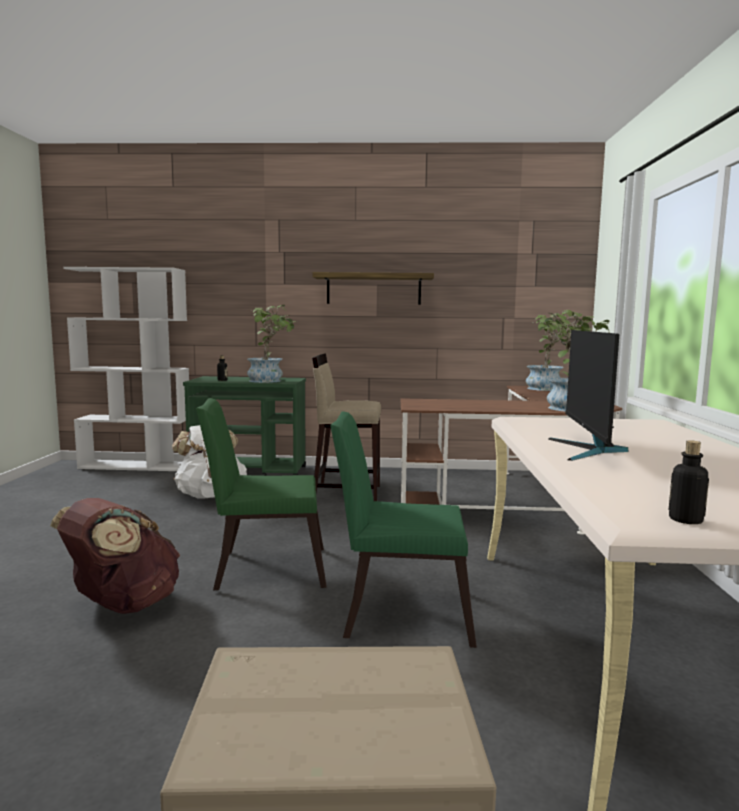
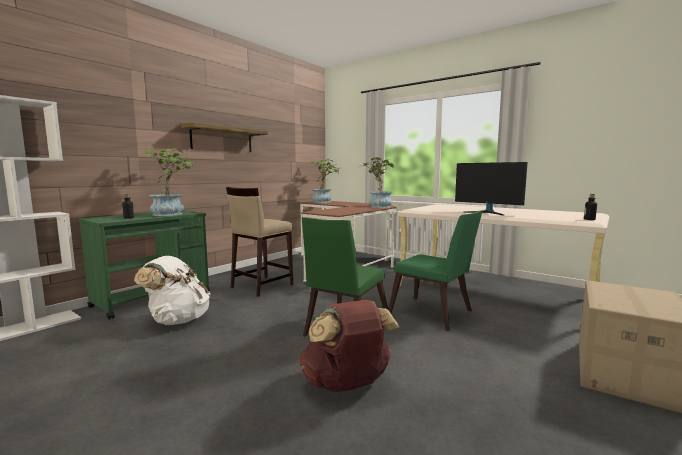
camera: 55 degrees left, 0 degrees up
(398, 612) = (434, 314): green chair -> green chair turned 90 degrees counterclockwise

